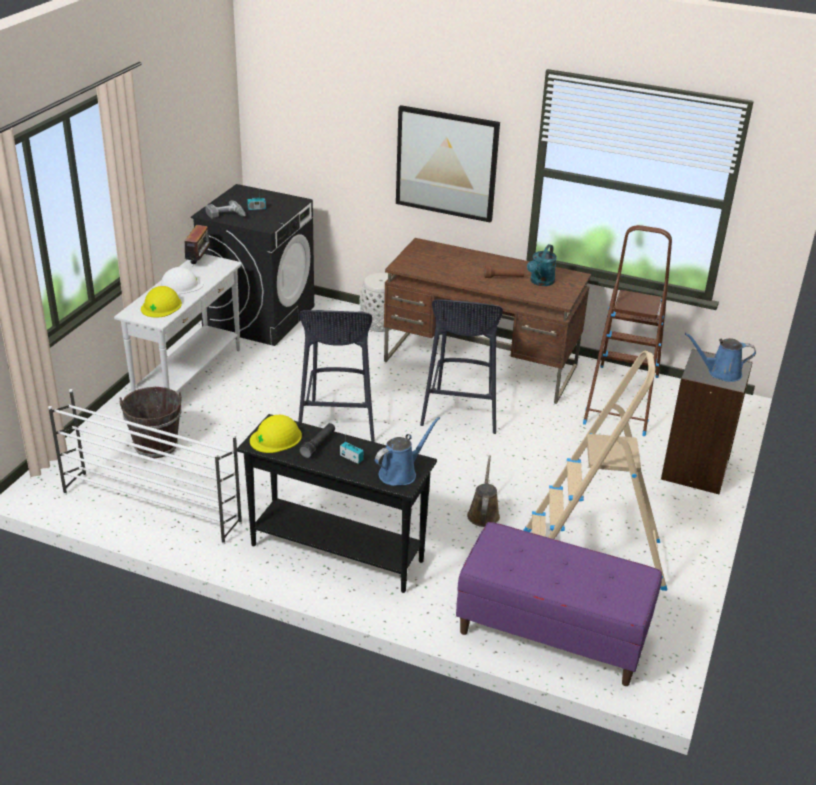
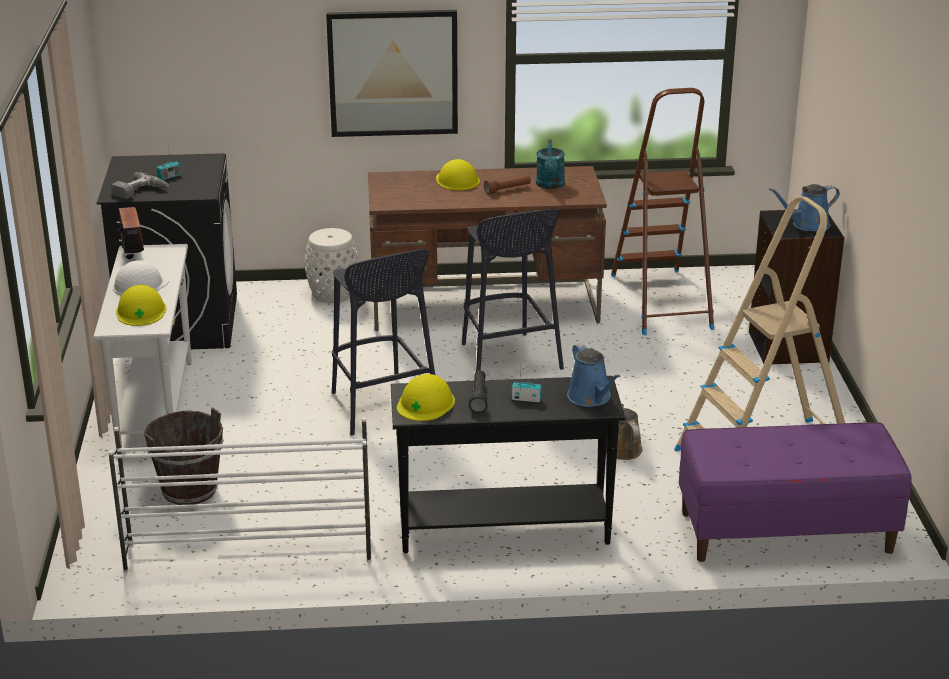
camera: 25 degrees left, 5 degrees down
(400, 473) = (591, 398): blue watering can -> blue watering can turned 135 degrees clockwise
(473, 260) = (457, 180): none -> yellow hard hat

